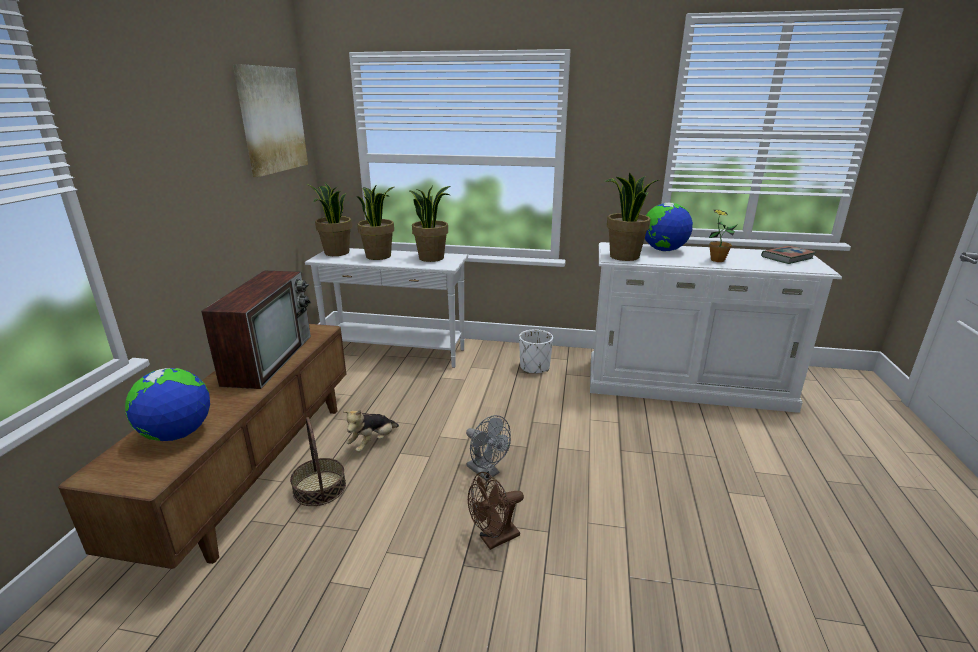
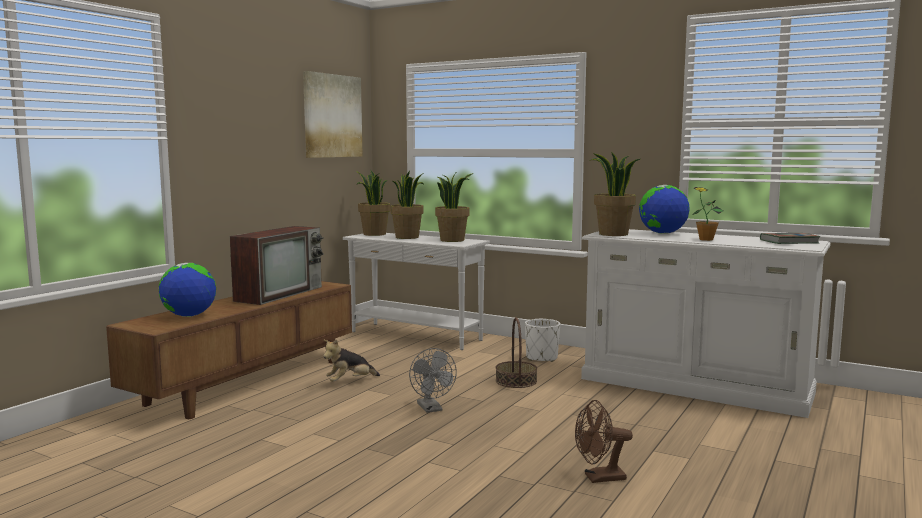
camera: 20 degrees right, 15 degrees down
(319, 488) = (288, 398): basket -> basket (516, 381)
(494, 539) = (403, 441): brown fan -> brown fan (599, 478)

